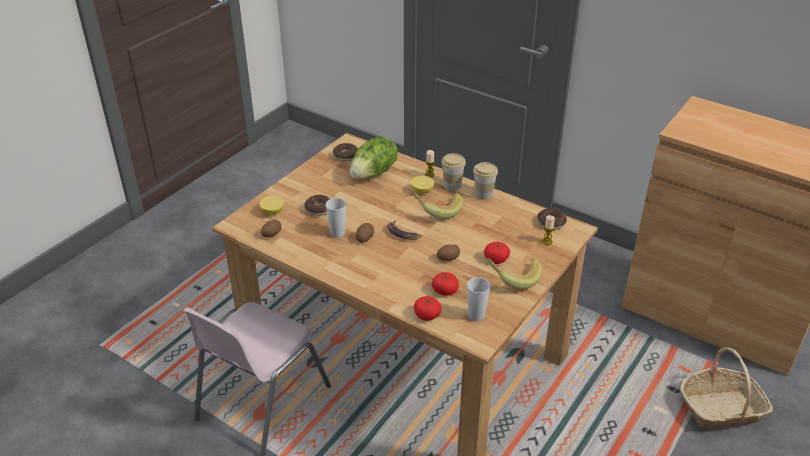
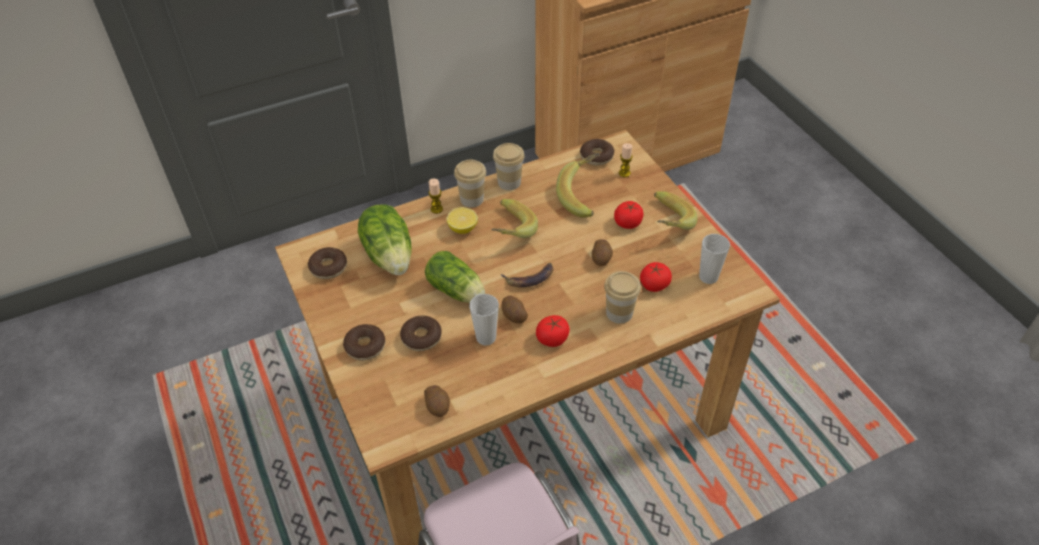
camera: 60 degrees left, 10 degrees up
(272, 212) = (389, 388): lemon -> none
(297, 192) = (365, 346): none -> donut
(366, 209) = (458, 292): none -> lettuce
(404, 282) = (619, 313): none -> cup
(427, 315) = (685, 316): tomato -> tomato (552, 338)
(503, 230) = (584, 196): none -> banana
(721, 409) = (731, 210): basket -> none

